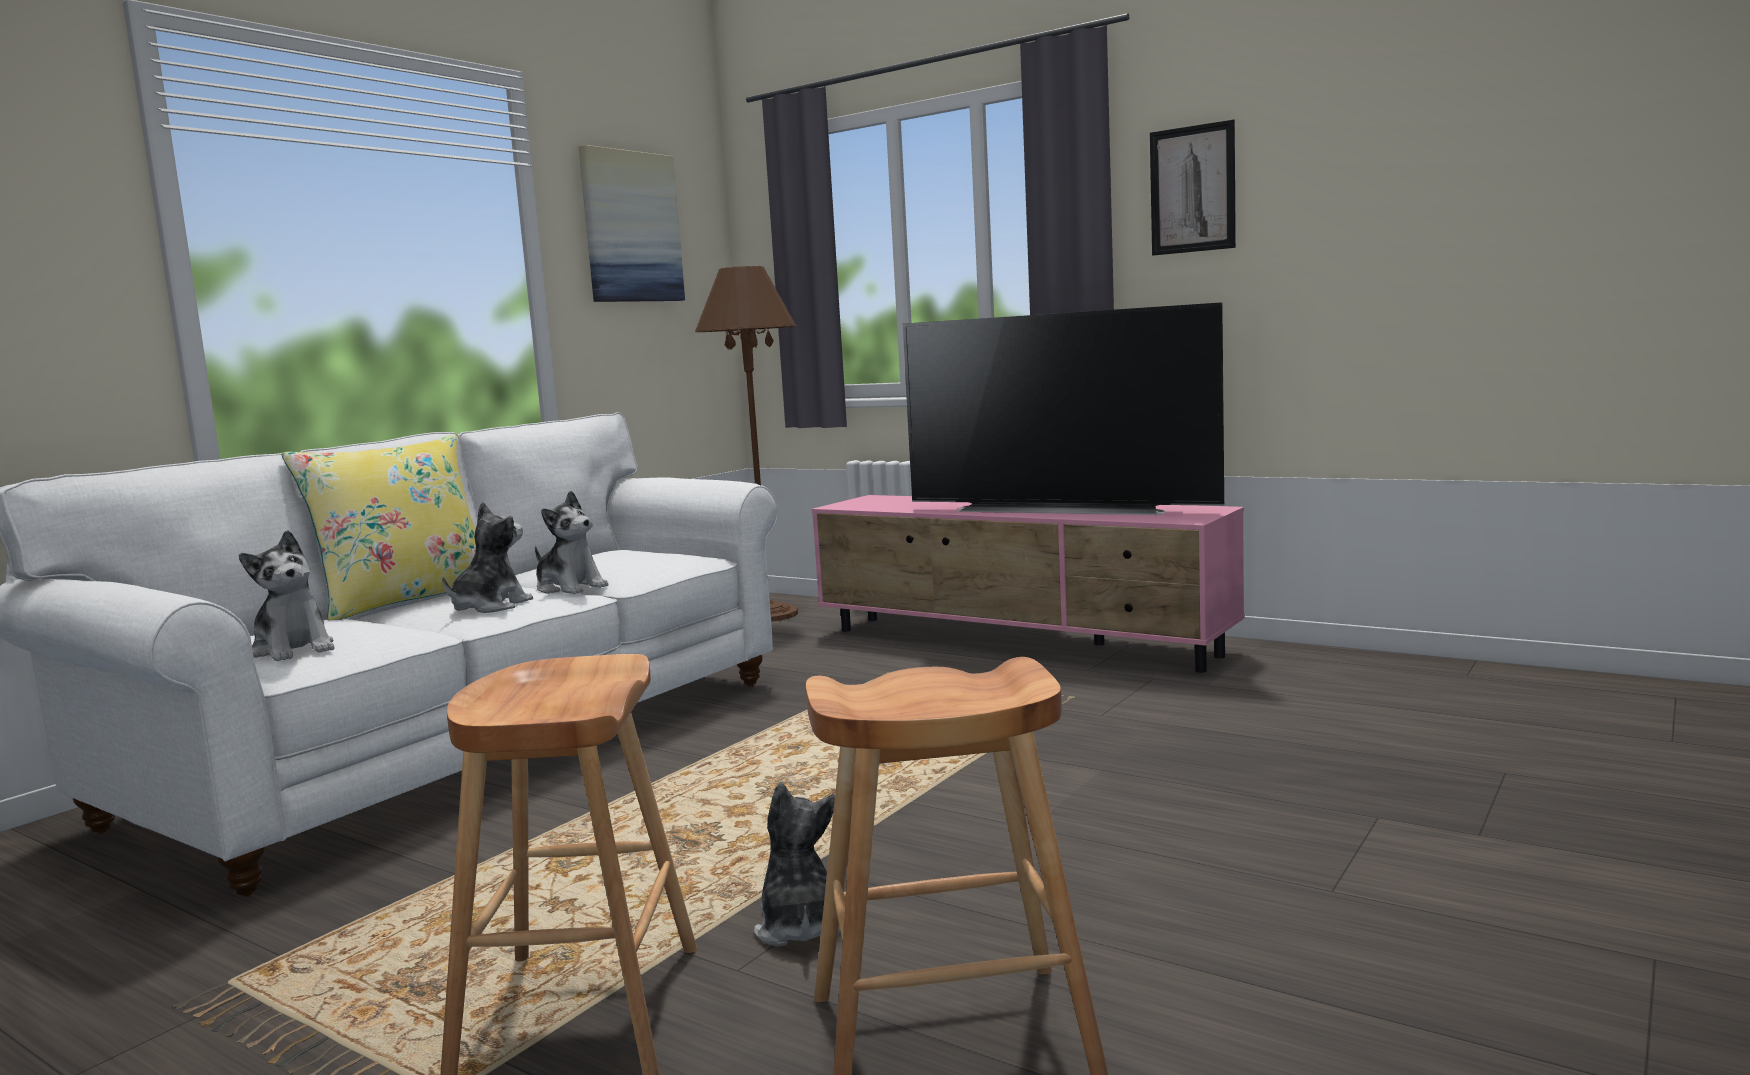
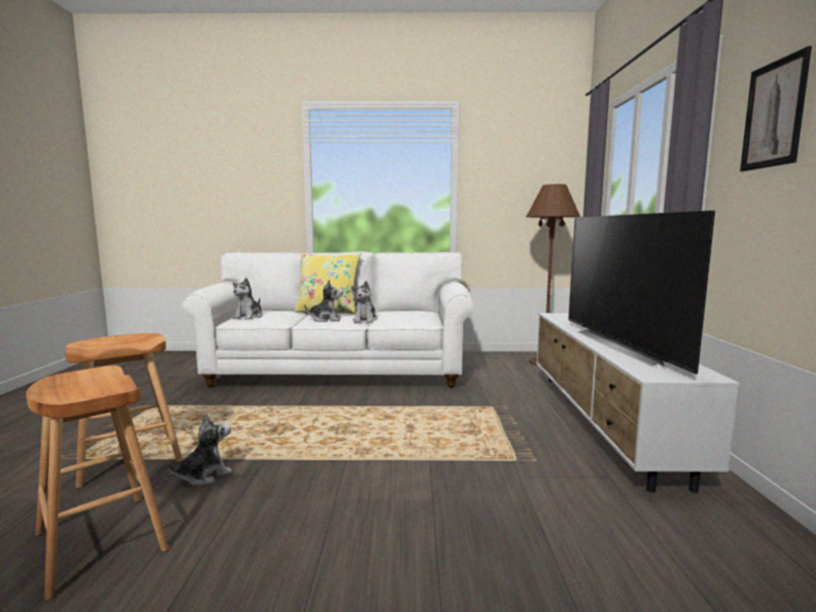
camera: 55 degrees right, 0 degrees up
(631, 227) = (513, 166): picture -> none
(1019, 643) = (603, 422): pink tv stand -> white tv stand

